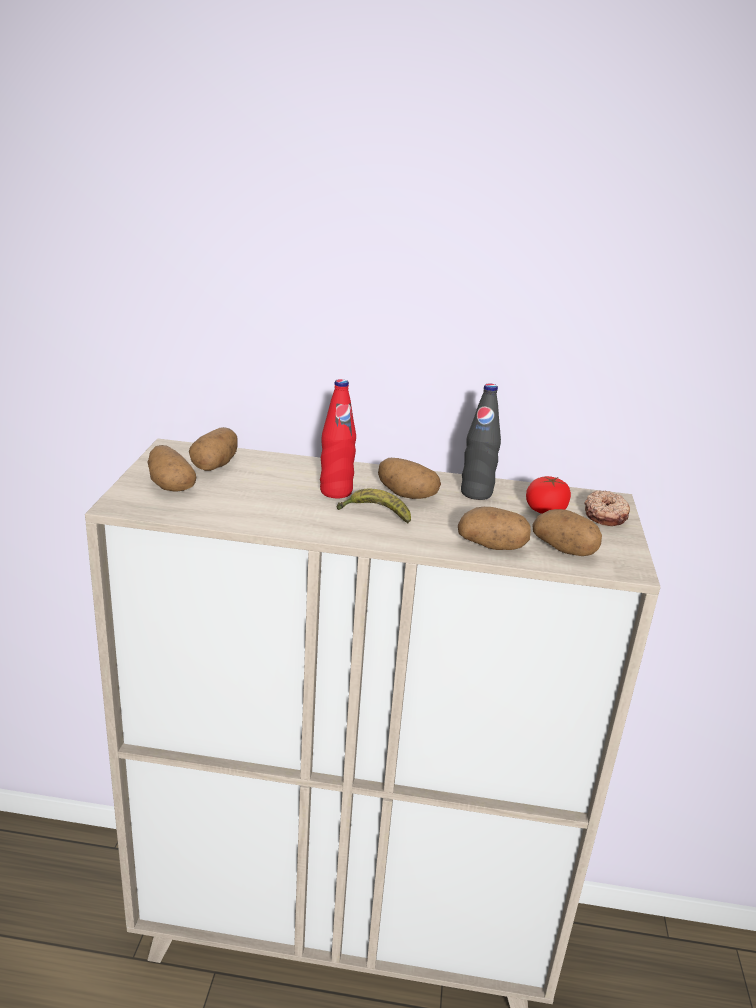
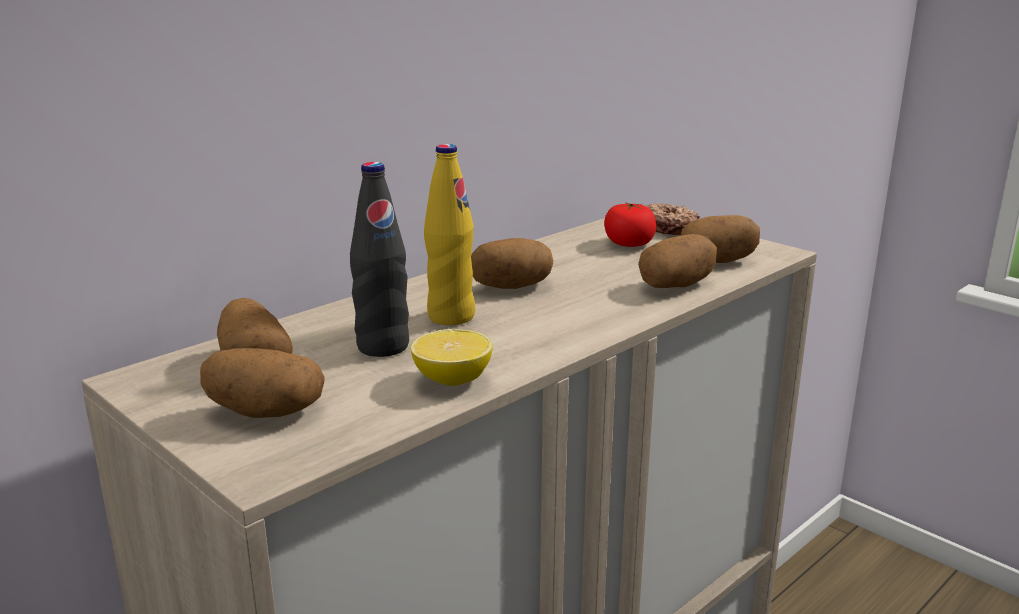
camera: 50 degrees left, 5 degrees down
(256, 517) = (452, 380): none -> lemon
(336, 492) = (451, 317): red bottle -> yellow bottle
(375, 514) = (538, 314): banana -> none
(476, 493) = (554, 257): black bottle -> black bottle (383, 347)

